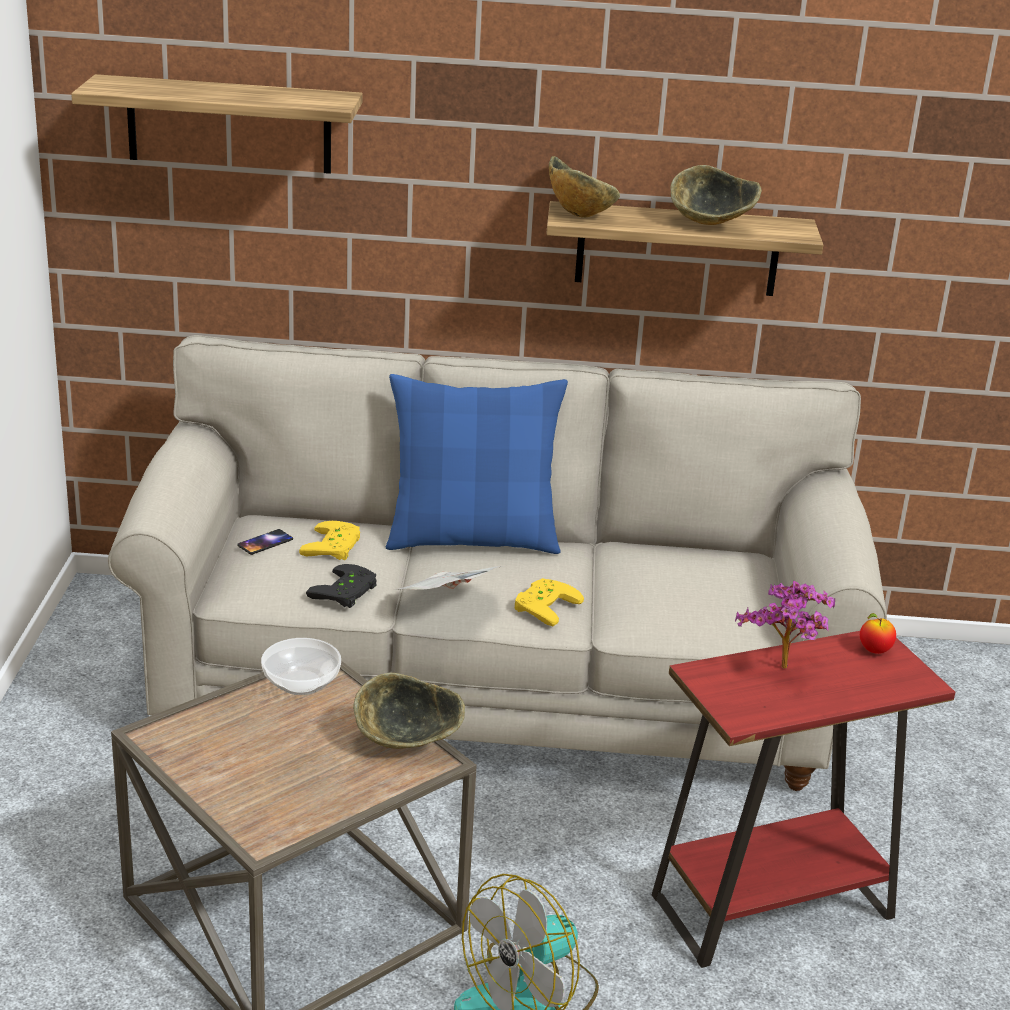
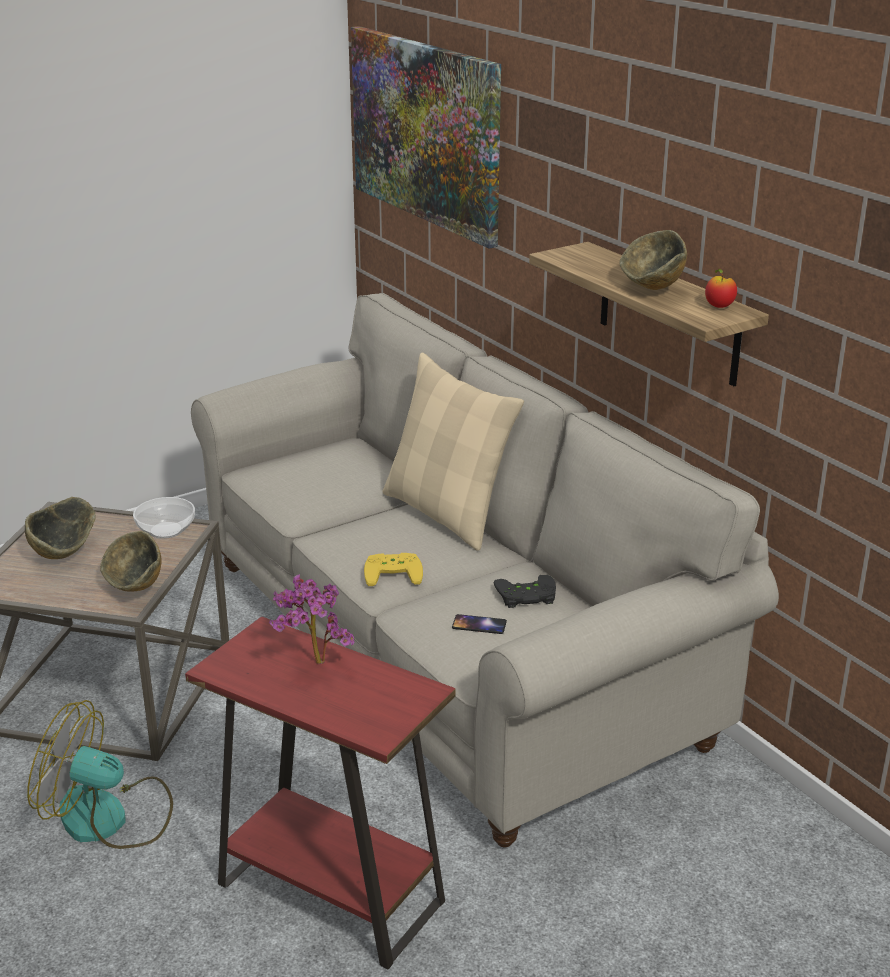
camera: 55 degrees right, 0 degrees up
(229, 124) = (425, 131): shelf -> picture
(265, 542) = (322, 454): phone -> phone (479, 625)
(335, 546) = (351, 475): yellow game controller -> none
(347, 592) = (299, 501): black game controller -> black game controller (526, 597)
(448, 604) = (341, 539): newspaper -> none
(472, 539) = (447, 514): blue pillow -> beige pillow
(578, 213) = (577, 254): bowl -> bowl (63, 553)
(874, 650) = (403, 695): apple -> apple (719, 306)

